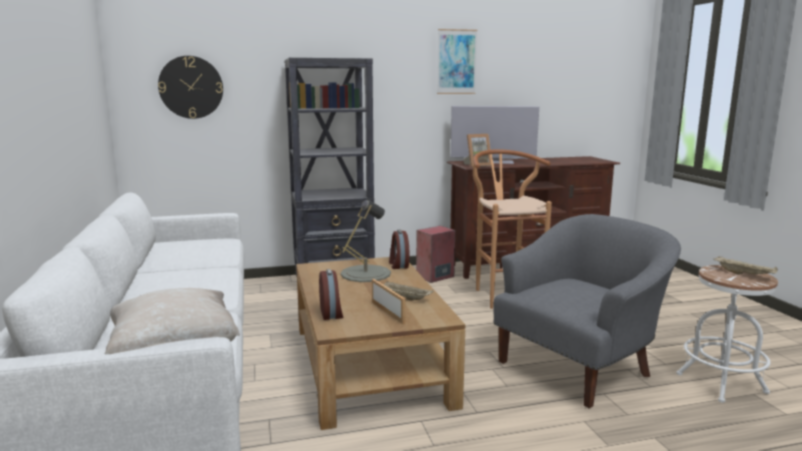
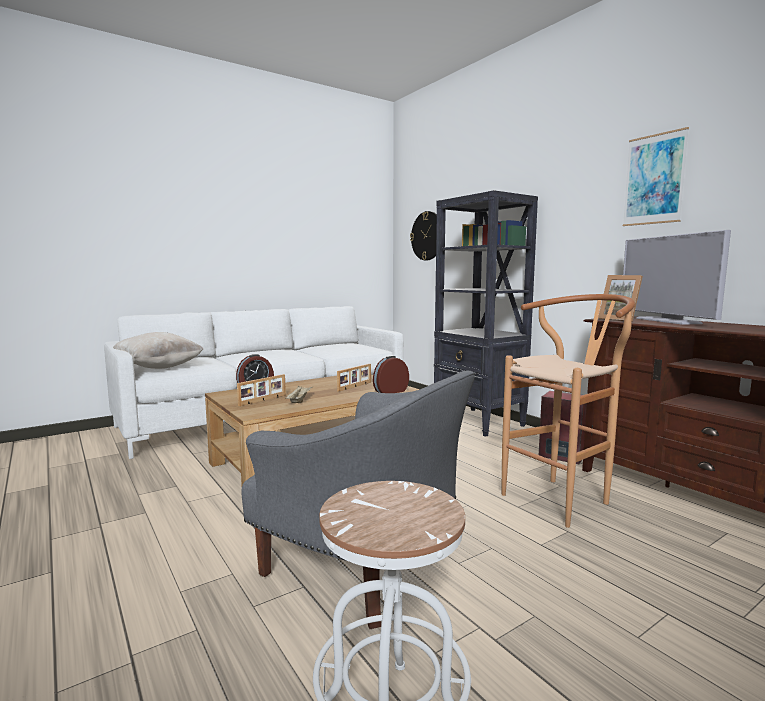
camera: 70 degrees right, 5 degrees down
(365, 273) = (355, 386): grey table lamp -> picture frame
(744, 274) = (399, 517): beige tray -> none

